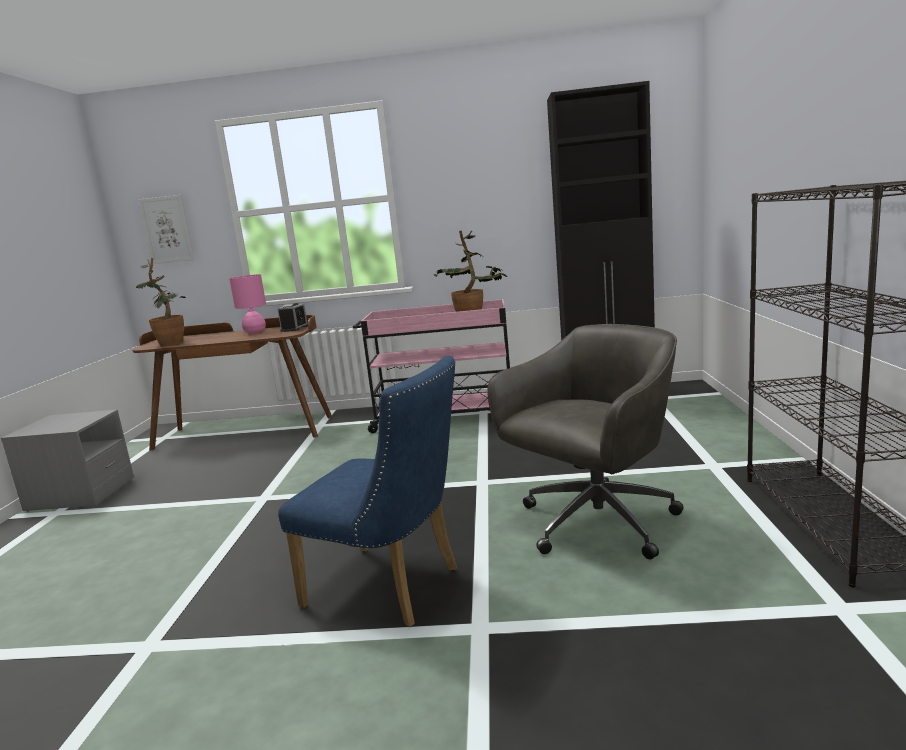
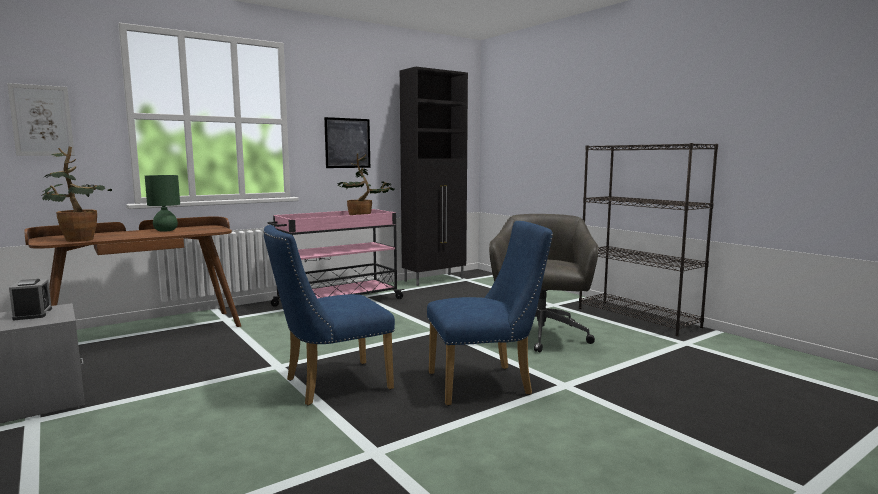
camera: 40 degrees left, 5 degrees down
(255, 332) = (166, 230): pink table lamp -> green table lamp
(259, 536) = (330, 385): none -> blue chair
(294, 328) = (208, 227): alarm clock -> alarm clock (33, 314)
(476, 213) = (347, 143): none -> picture

